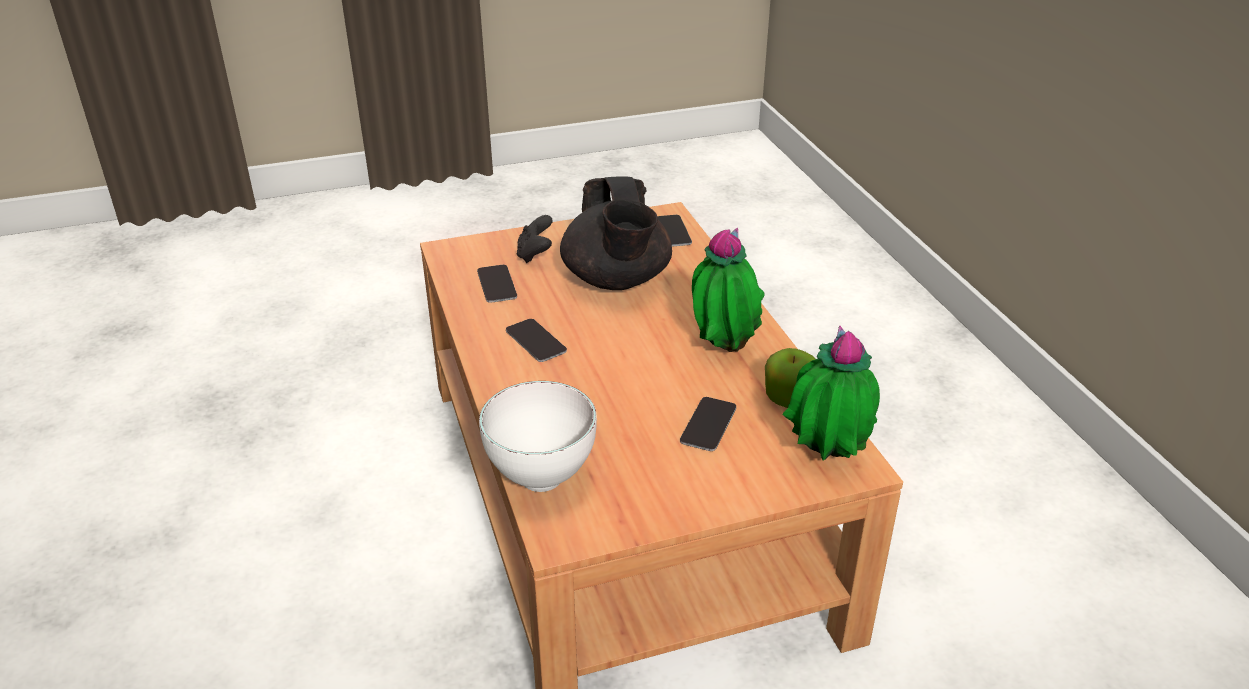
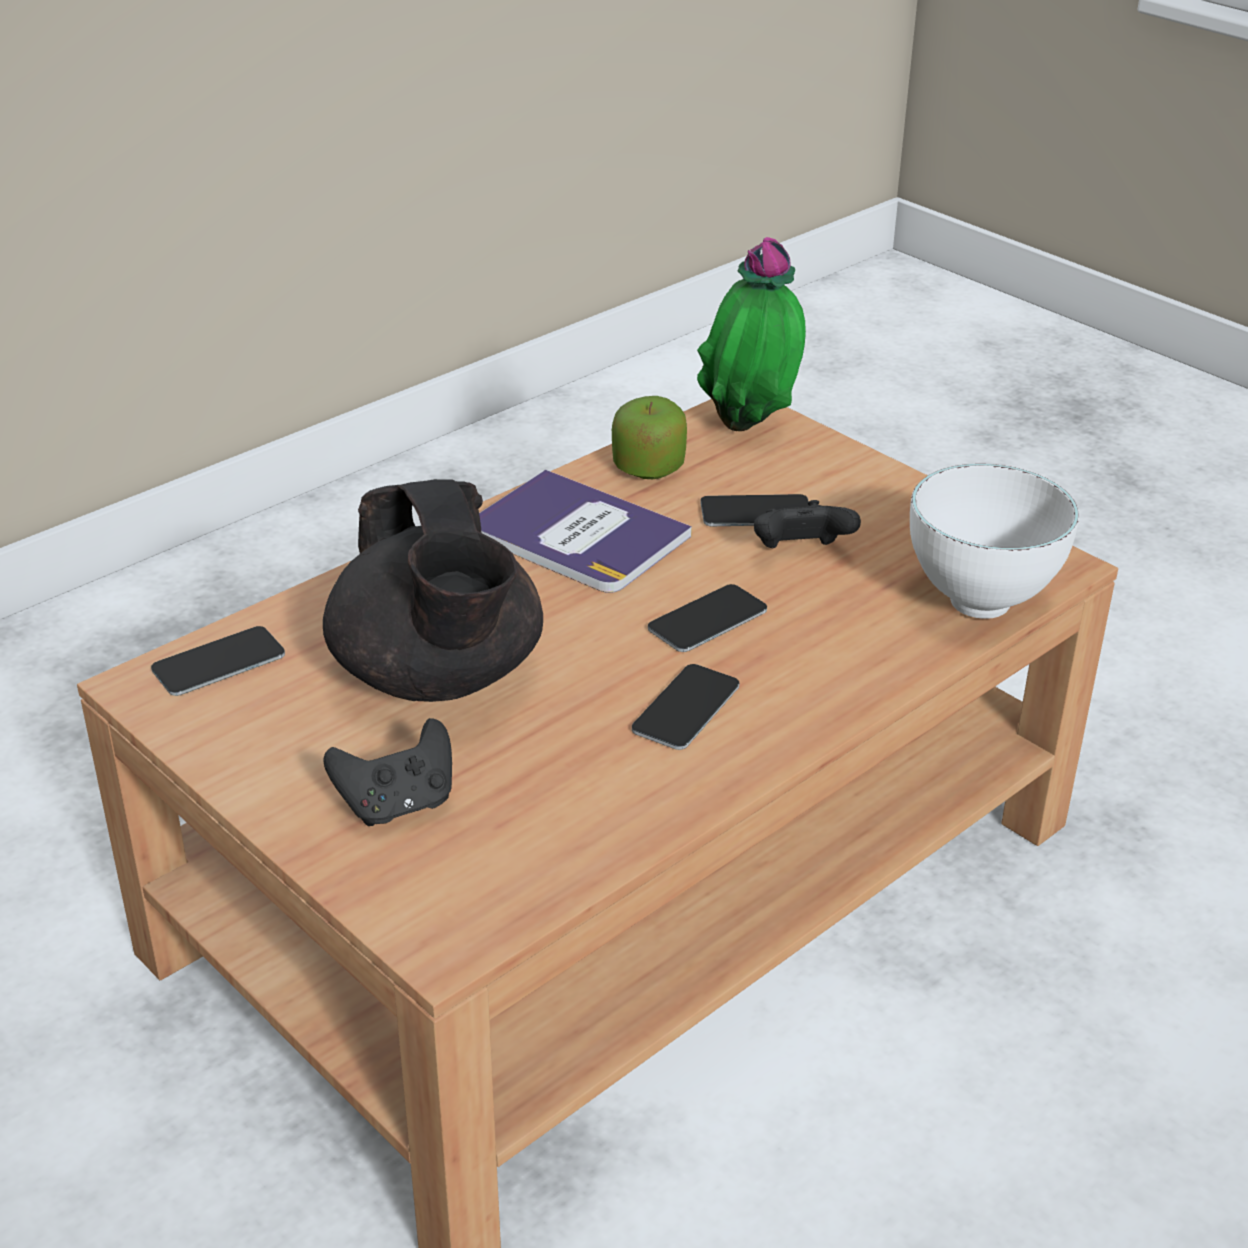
camera: 115 degrees left, 0 degrees up
(497, 284) = (540, 815): phone -> phone (707, 619)
(617, 280) = (439, 677): black teapot -> black teapot turned 105 degrees clockwise
(648, 426) = (800, 553): none -> black game controller
(722, 350) = (577, 535): potted plant -> book

